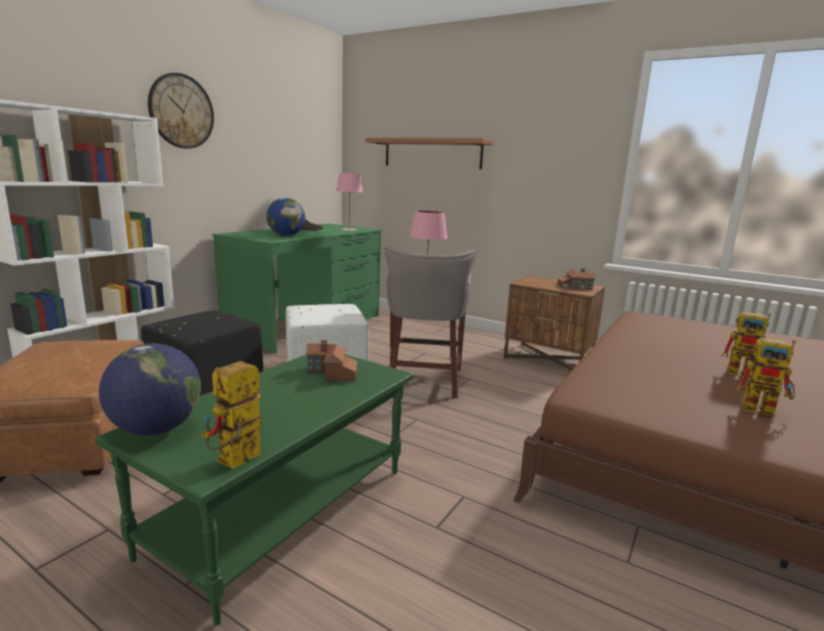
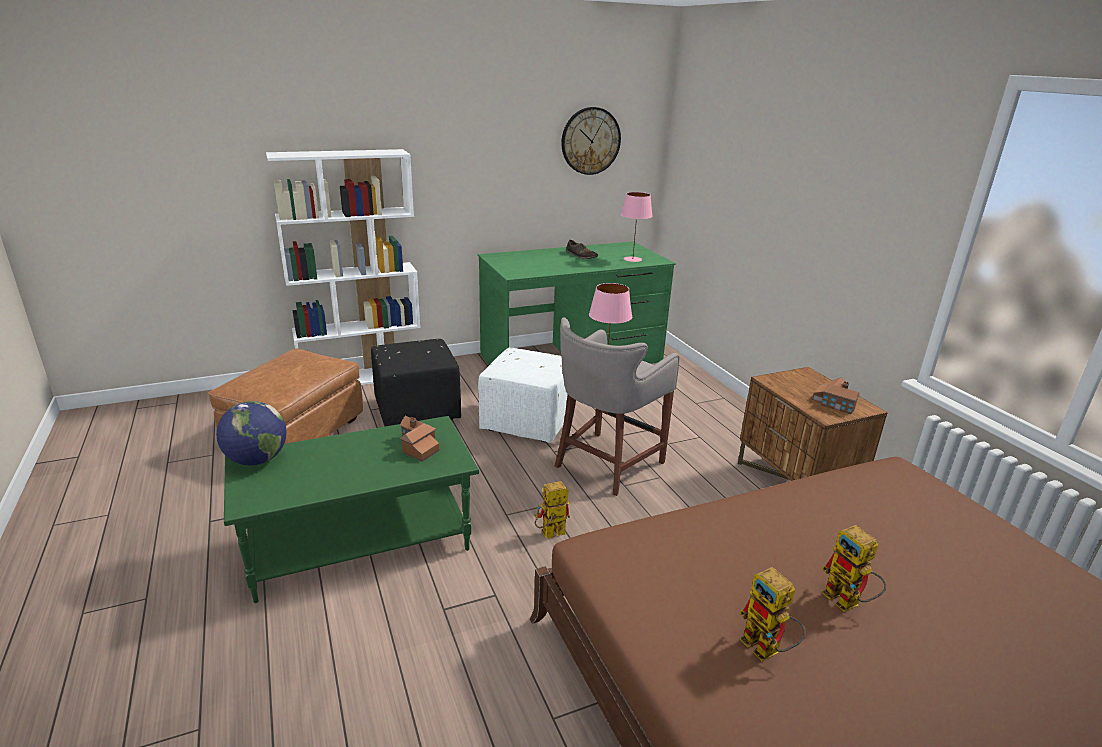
camera: 35 degrees right, 10 degrees up
(181, 111) = (452, 134): wall clock -> wall clock (590, 141)
(235, 463) = (264, 504): toy robot -> toy robot (549, 535)
(286, 236) = (541, 266): globe -> none
(432, 153) = (745, 175): shelf -> none

